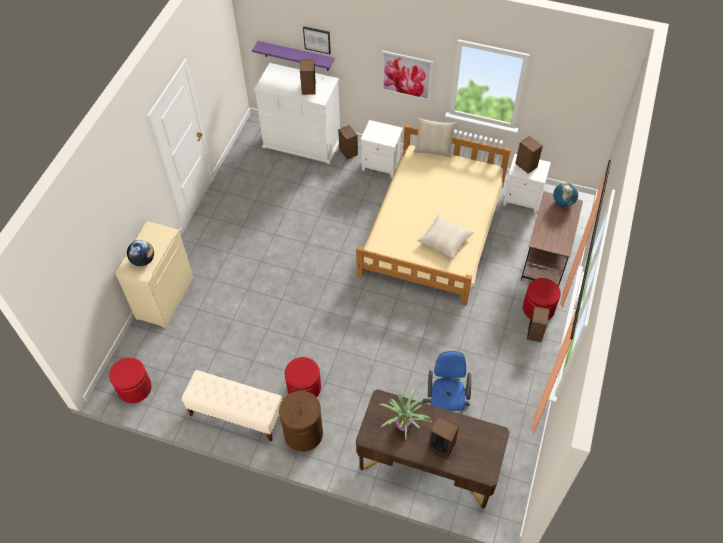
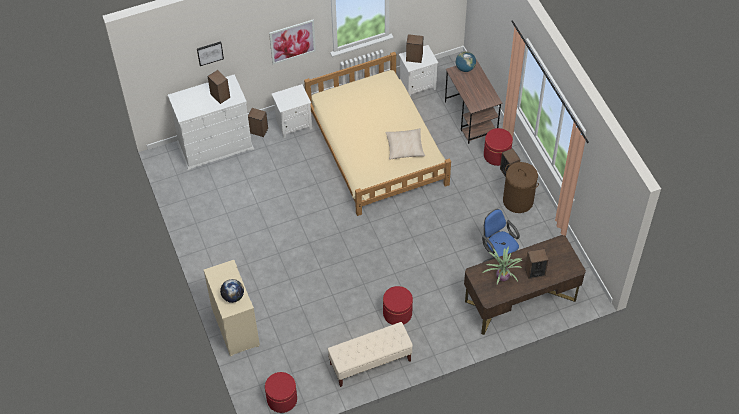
camera: 40 degrees left, 0 degrees up
(296, 56) = (191, 76): purple shelf -> none
(303, 433) = (426, 341): brown laundry basket -> brown laundry basket (518, 201)
(433, 150) = (333, 87): beige pillow -> none

